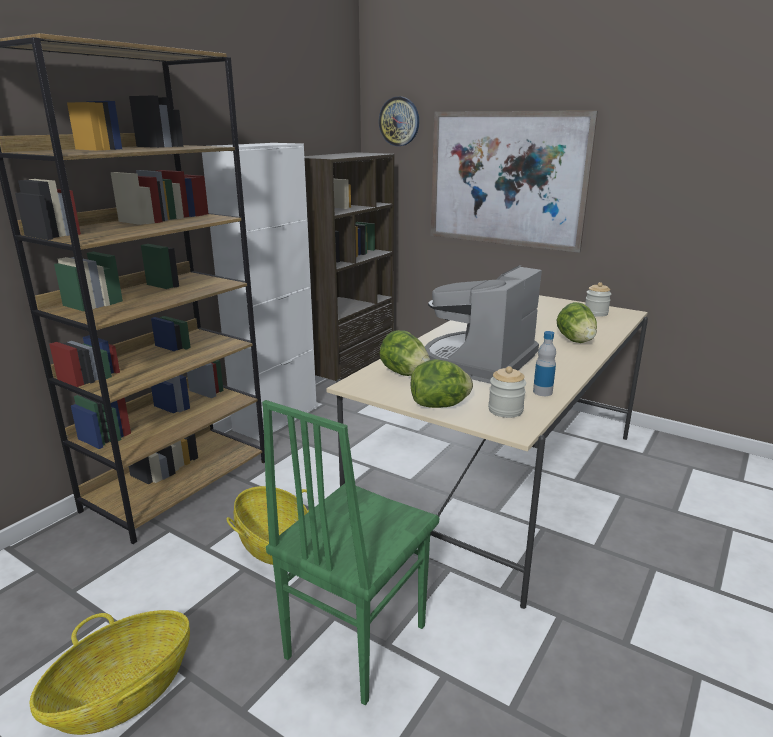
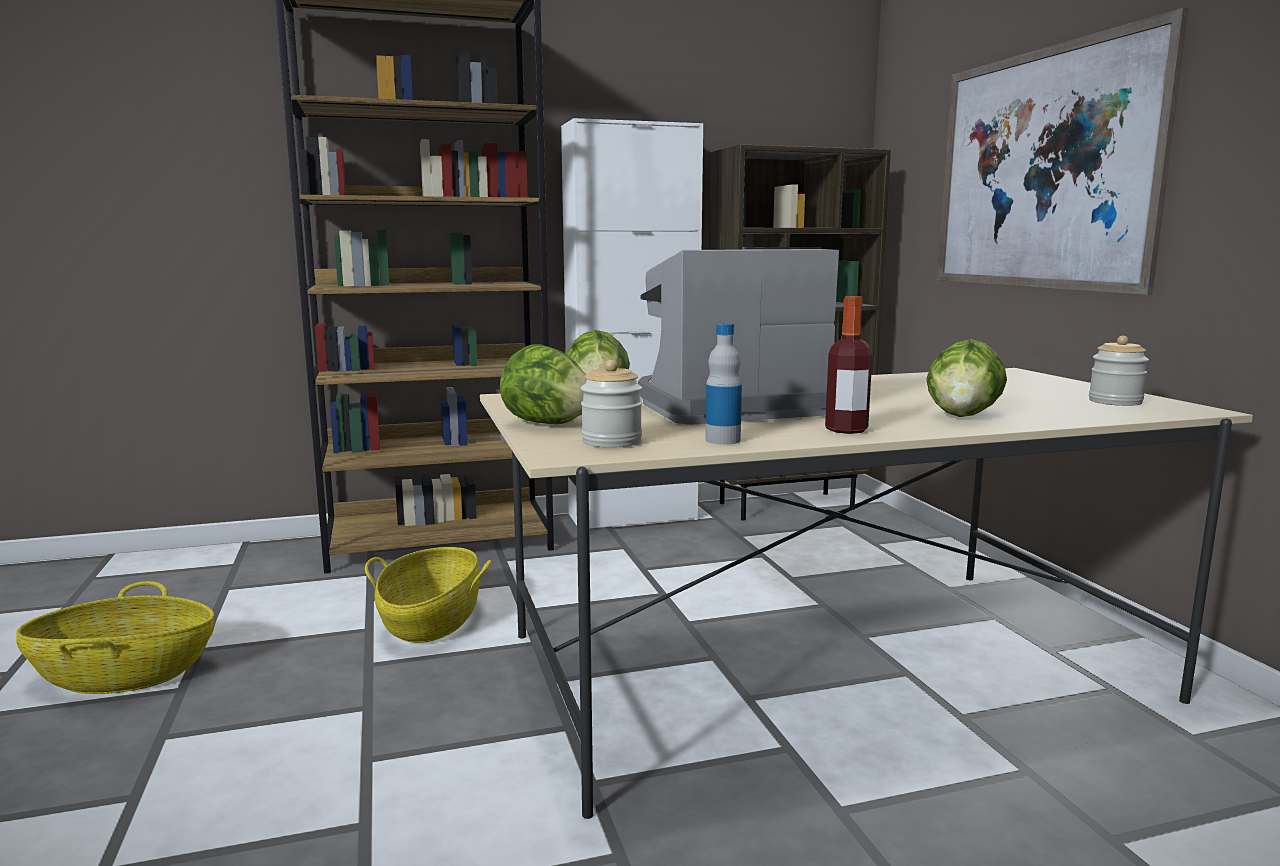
camera: 40 degrees right, 10 degrees down
(353, 641) = (343, 738): green chair -> none
(399, 121) = (914, 102): wall clock -> none
(564, 366) = (846, 430): none -> bottle

